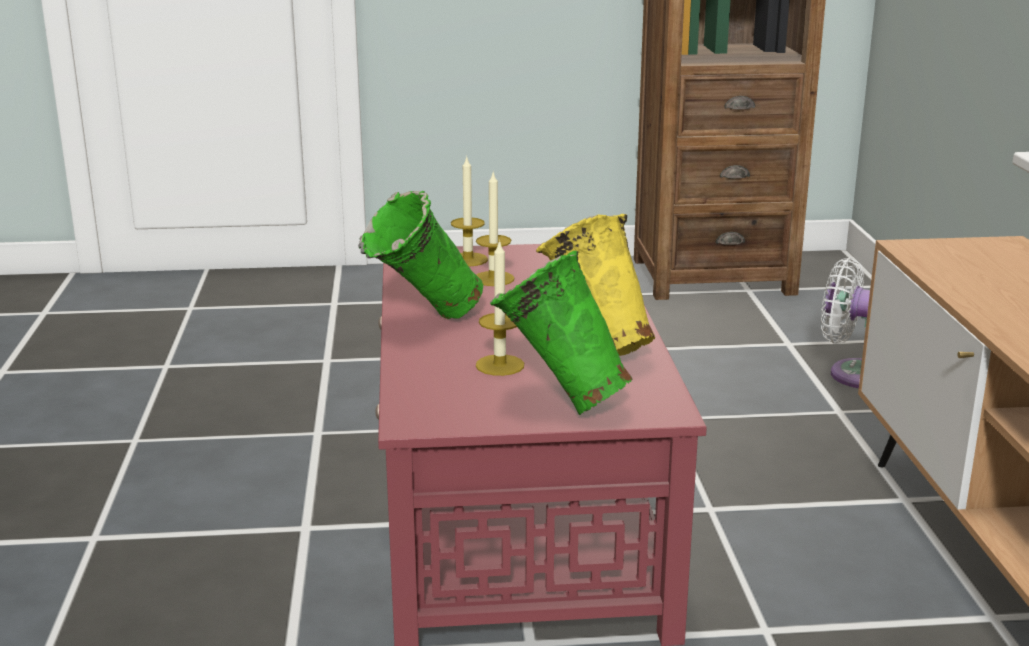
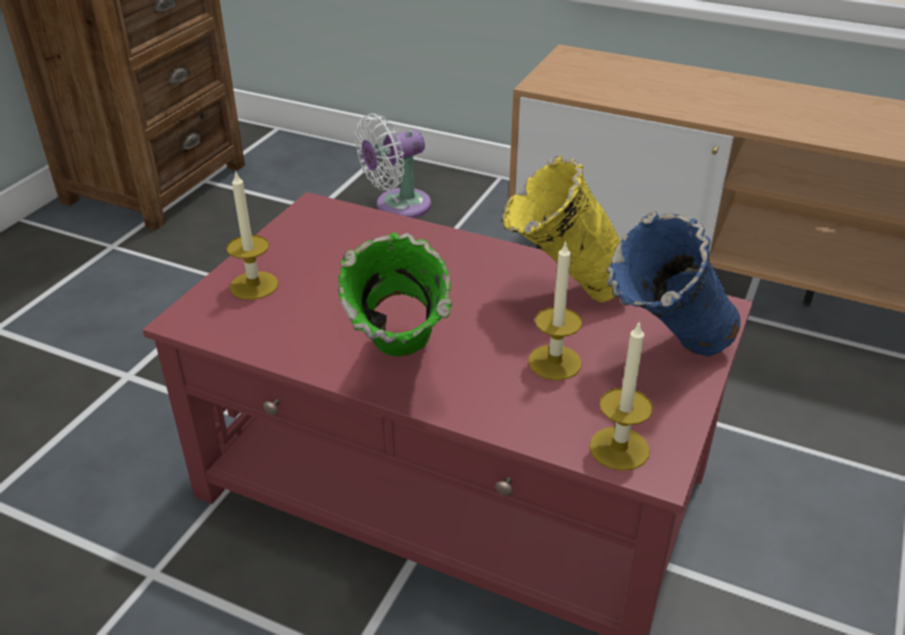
camera: 60 degrees left, 15 degrees up
(493, 279) = (327, 289): candle -> candle (619, 448)
(559, 402) = (664, 358): green vase -> blue vase

